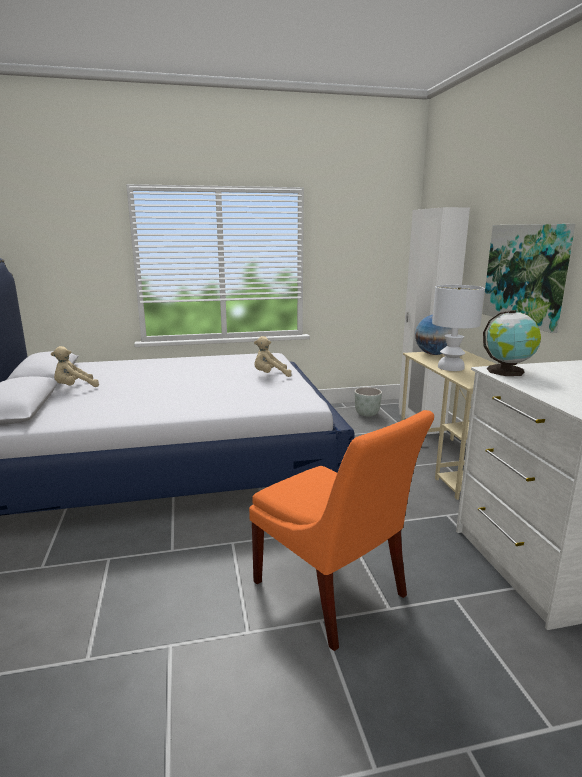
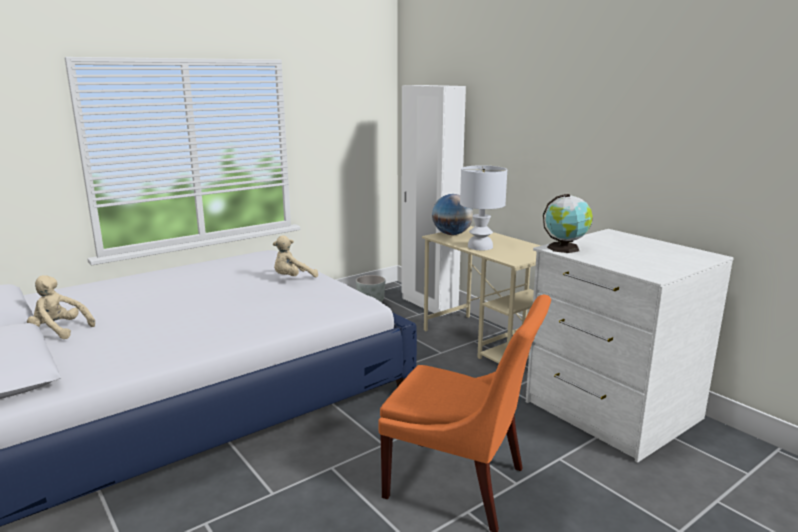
camera: 25 degrees left, 0 degrees up
(74, 388) = (59, 331): beige plush toy -> beige plush toy turned 75 degrees clockwise
(525, 274) = (535, 153): picture -> none

